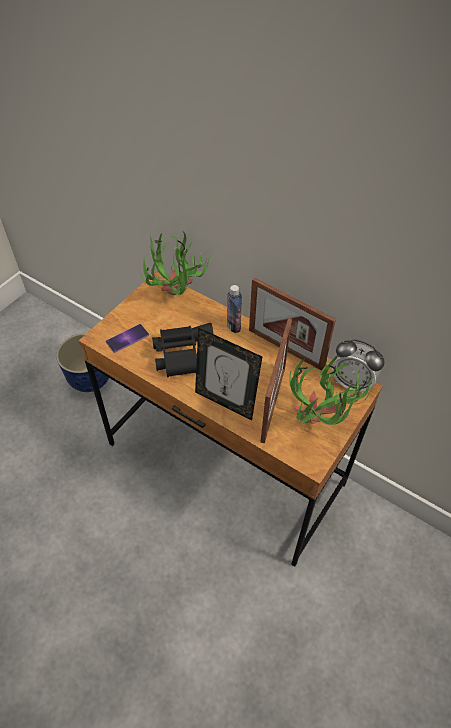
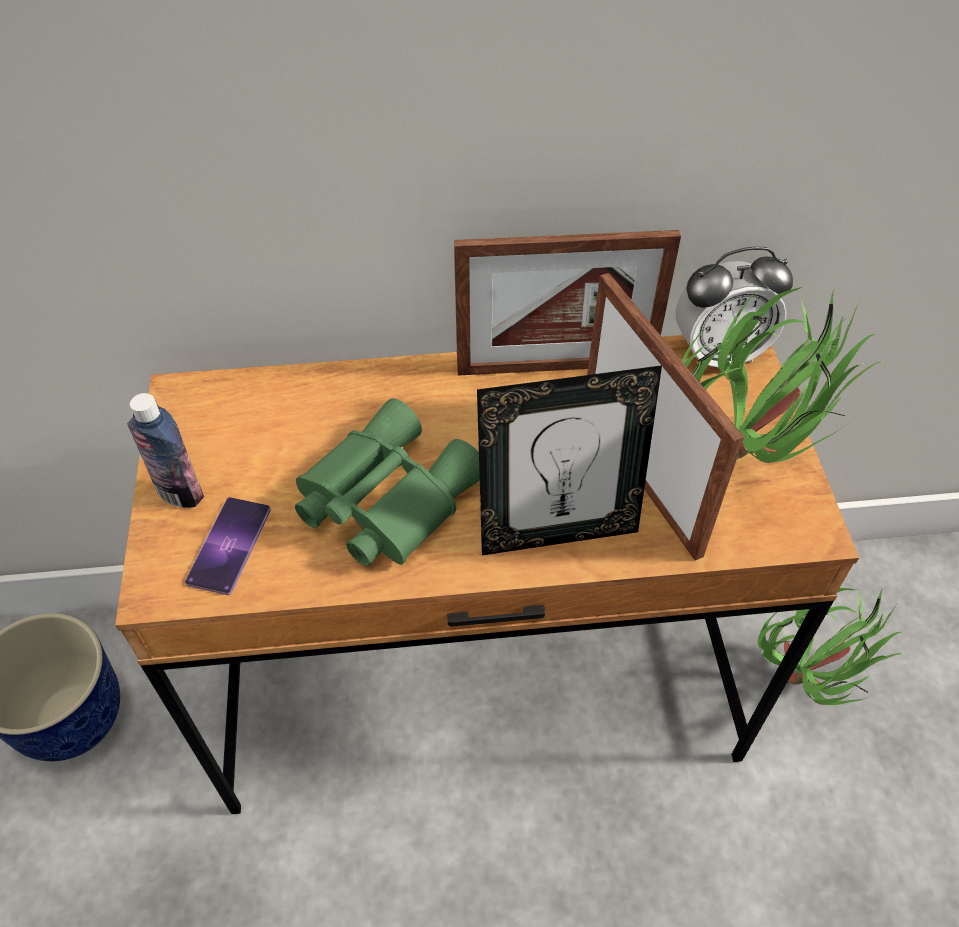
camera: 40 degrees left, 0 degrees up
(176, 298) = (253, 402): potted plant -> potted plant (808, 683)
(184, 354) = (383, 497): black binoculars -> green binoculars
(233, 326) = (421, 384): bottle -> bottle (180, 493)

